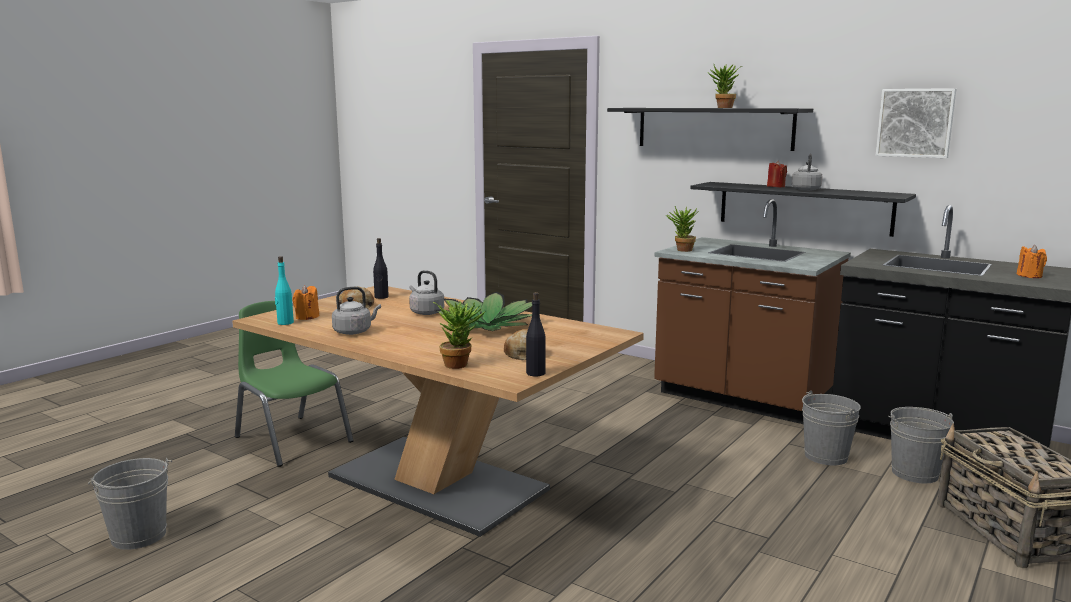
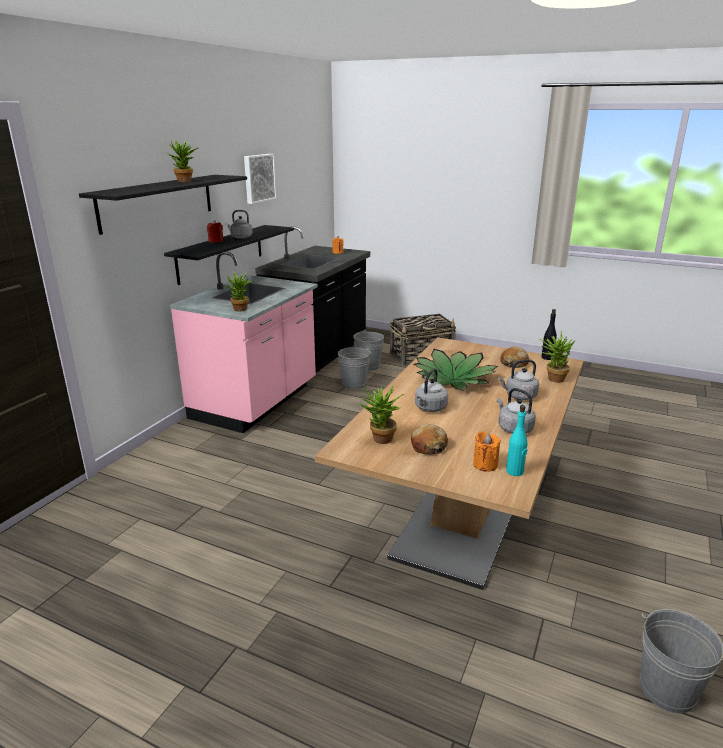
camera: 100 degrees left, 10 degrees up
(292, 439) = (411, 653): green chair -> none
(381, 297) = (380, 441): black bottle -> potted plant
(422, 343) = (519, 396): none -> grey kettle
(743, 398) = (256, 402): brown counter -> pink counter

